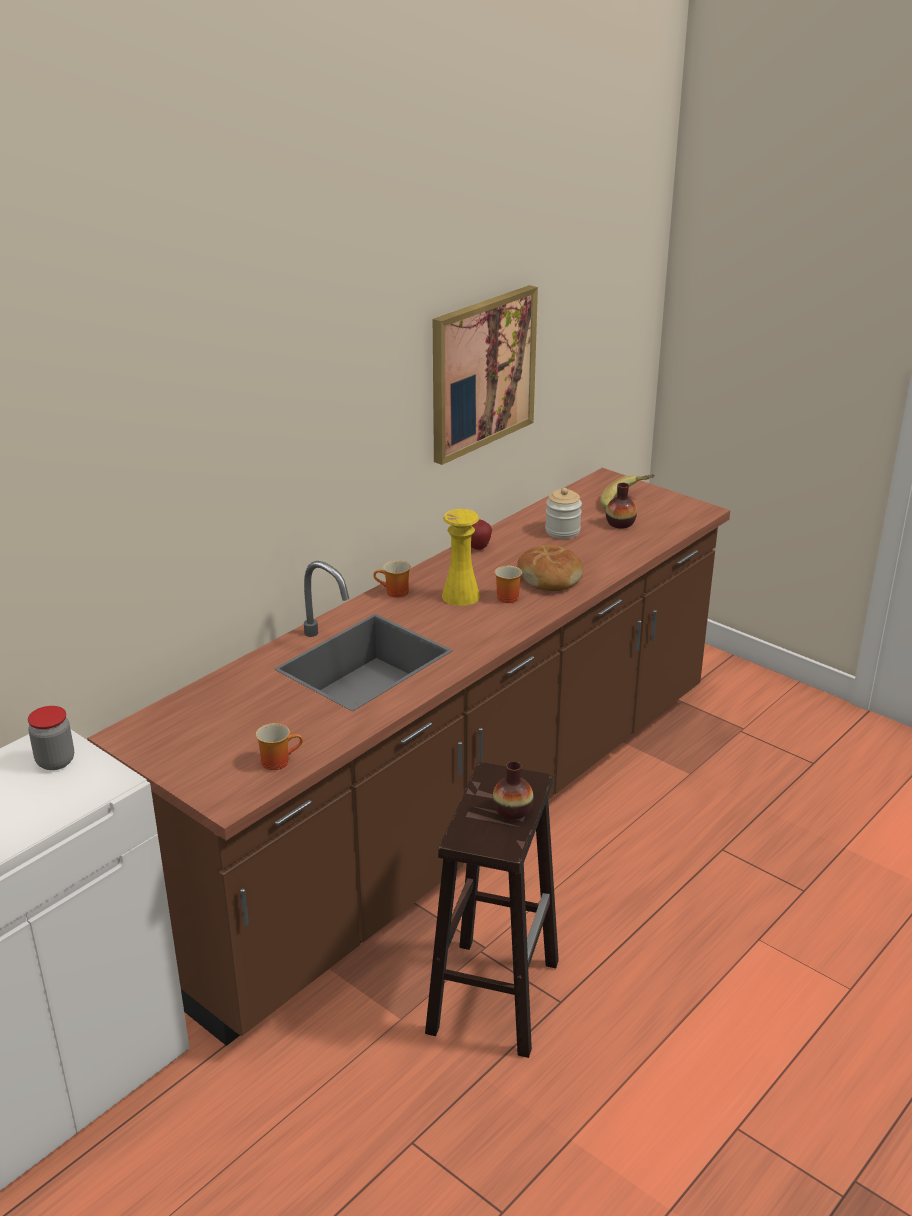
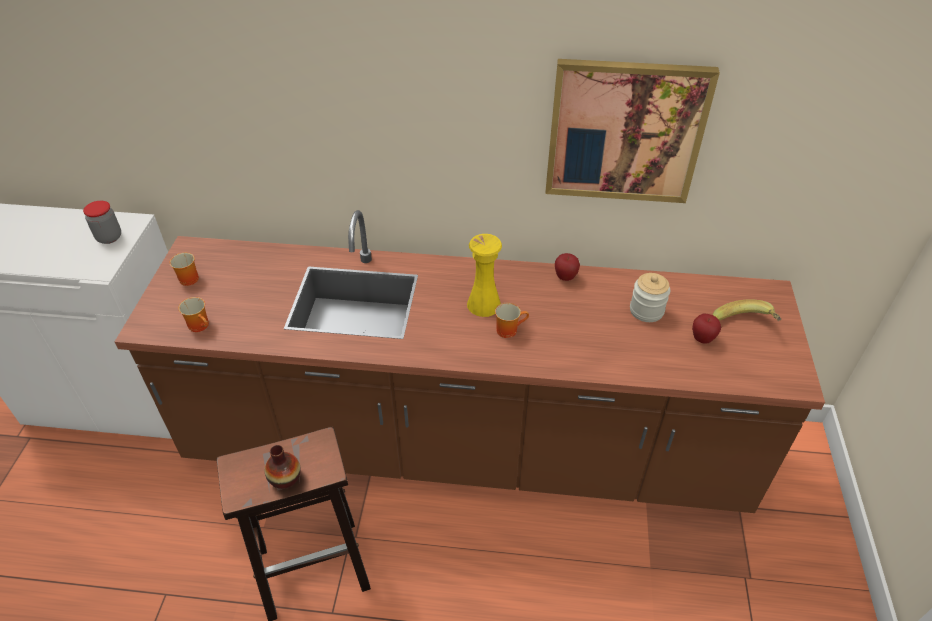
camera: 55 degrees right, 15 degrees up
(394, 593) = (455, 269): mug -> mug (186, 278)
(550, 577) = (563, 339): bread -> none
(620, 524) = (702, 339): vase -> apple

